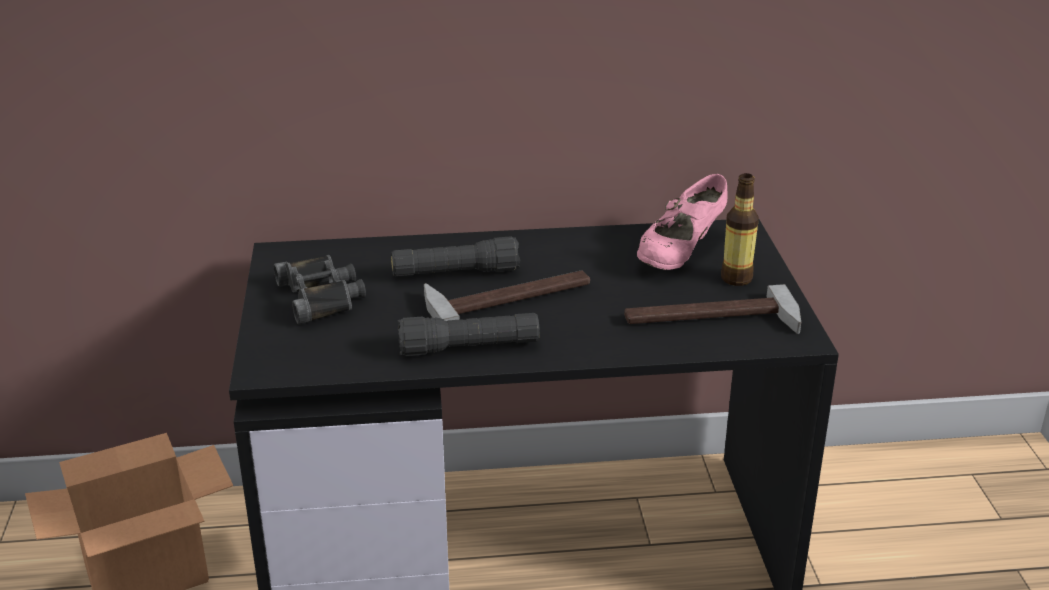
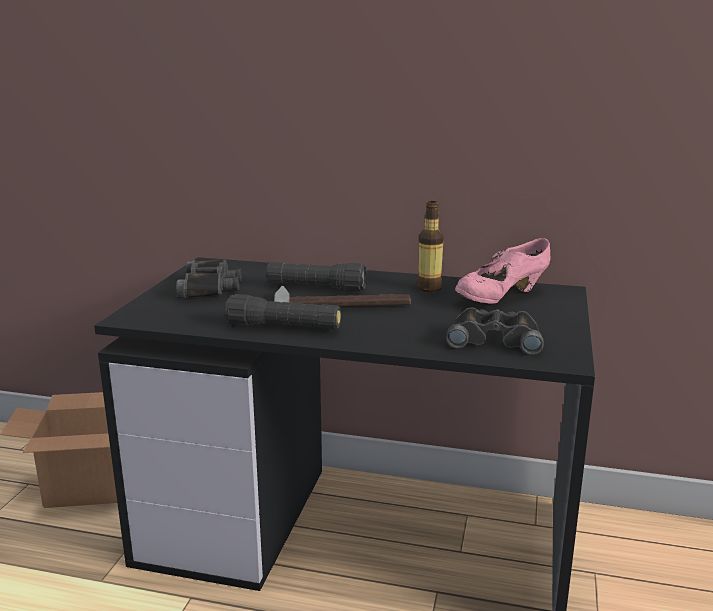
camera: 20 degrees right, 10 degrees down
(712, 320) = (494, 339): hammer -> black binoculars
(736, 278) = (537, 317): bottle -> bottle (429, 288)

